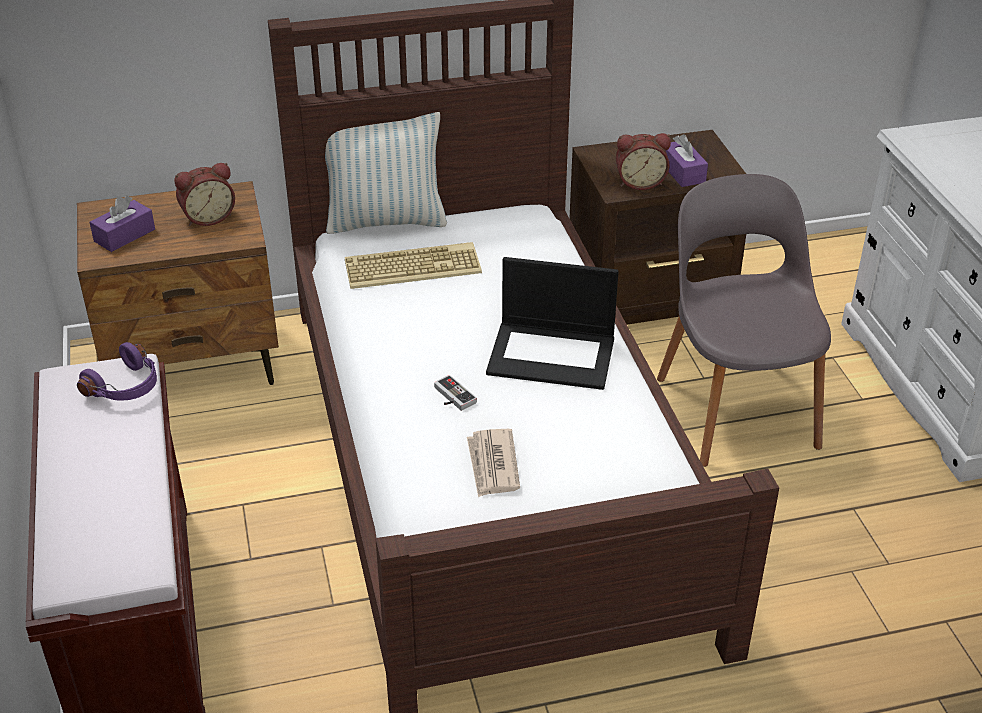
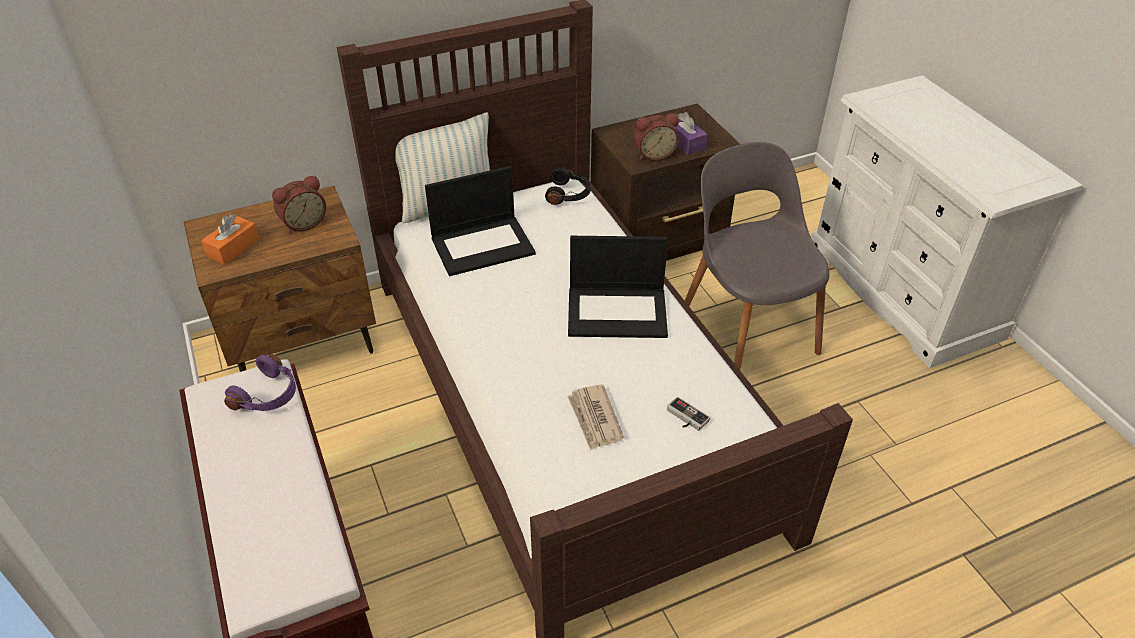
camera: 10 degrees left, 5 degrees up
(124, 235) = (233, 248): purple tissue box -> orange tissue box
(413, 266) = (483, 245): keyboard -> laptop
(451, 397) = (544, 360): game controller -> game controller (685, 418)
(530, 221) = (568, 194): none -> black headphones

